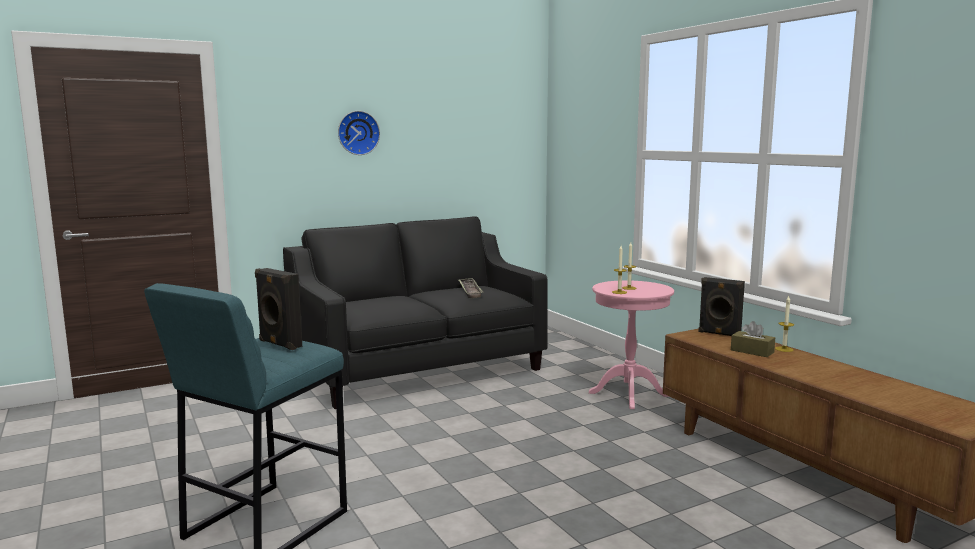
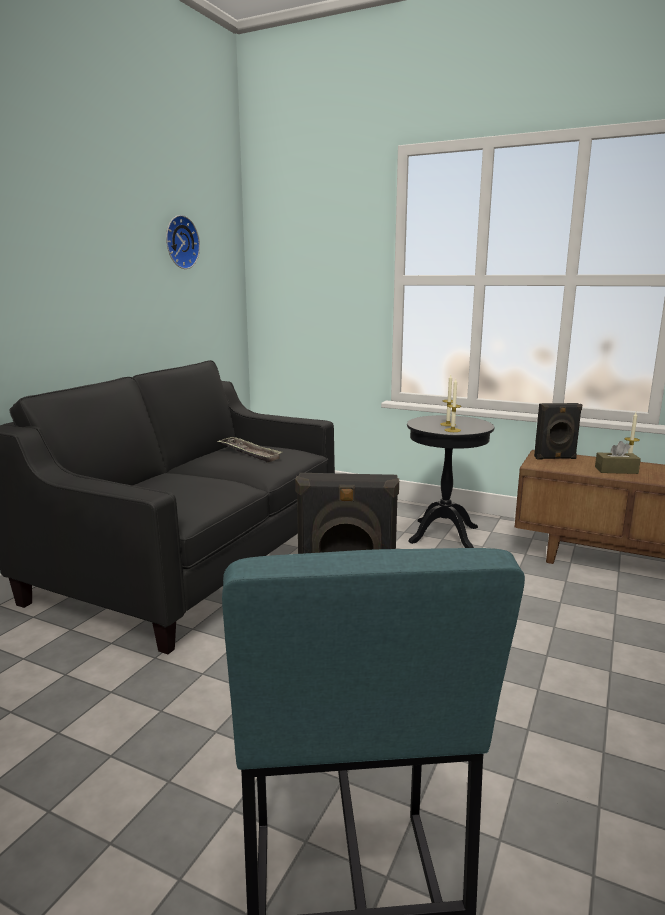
camera: 35 degrees left, 5 degrees up
(358, 133) = (58, 247): wall clock -> wall clock (180, 242)
(628, 394) = (444, 534): pink side table -> black side table

